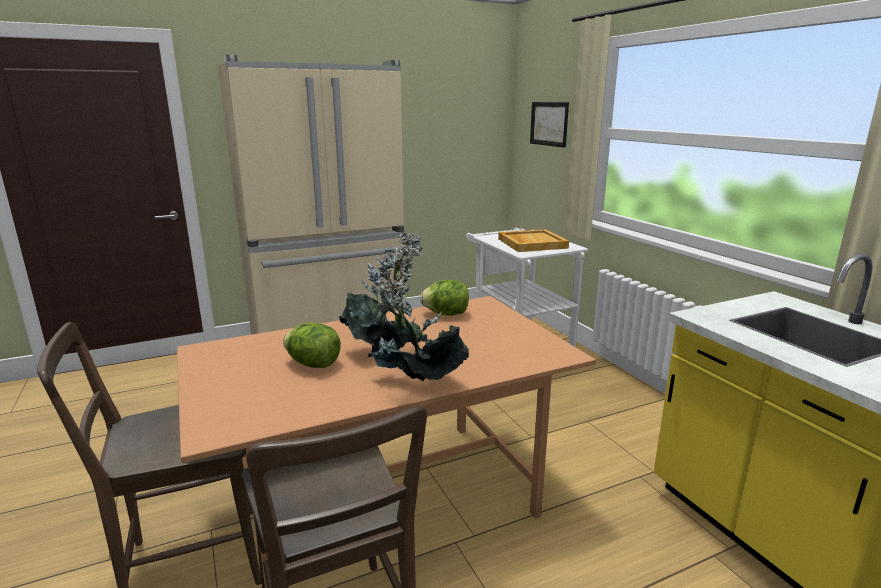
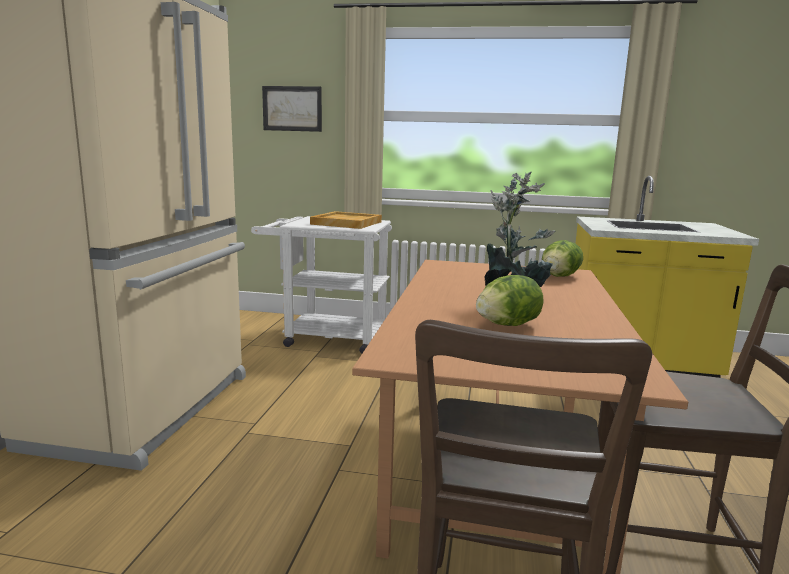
camera: 55 degrees left, 5 degrees down
(413, 385) = (592, 308): potted plant -> none
(446, 314) = (447, 274): lettuce -> lettuce (559, 276)

